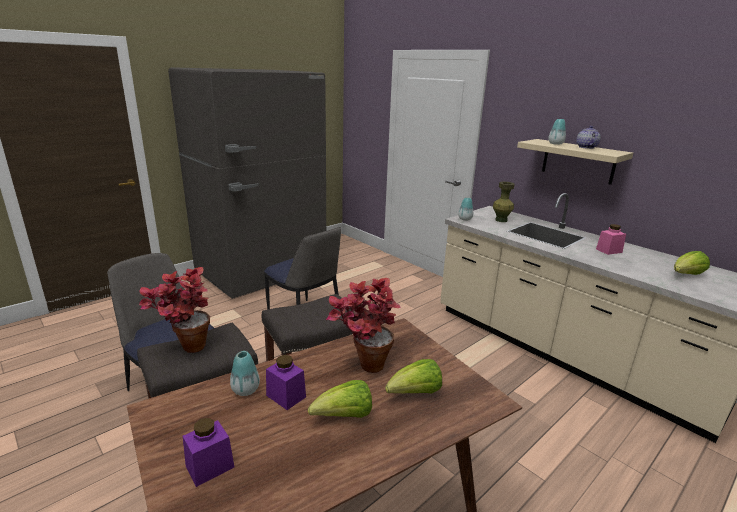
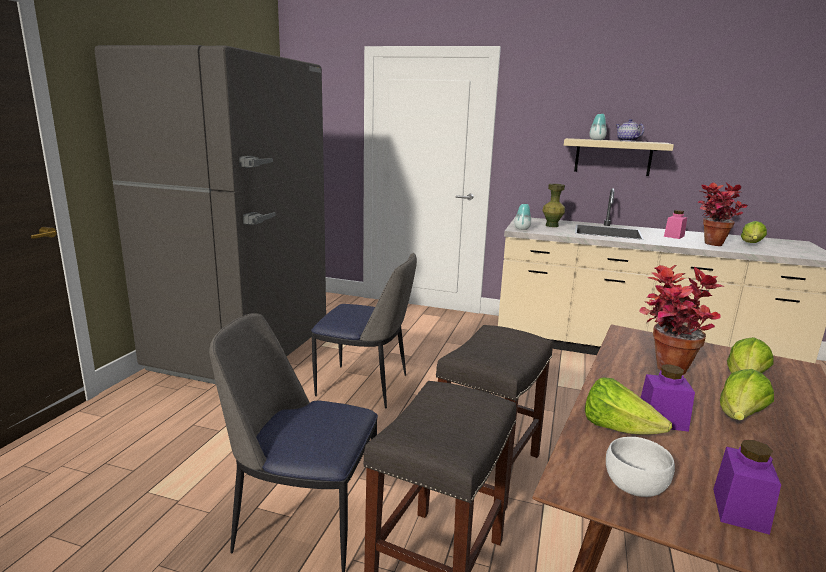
camera: 30 degrees left, 5 degrees down
(184, 424) = (634, 485): none -> white bowl
(185, 348) = (434, 422): potted plant -> potted plant (711, 245)
(245, 390) = (617, 429): vase -> lettuce

